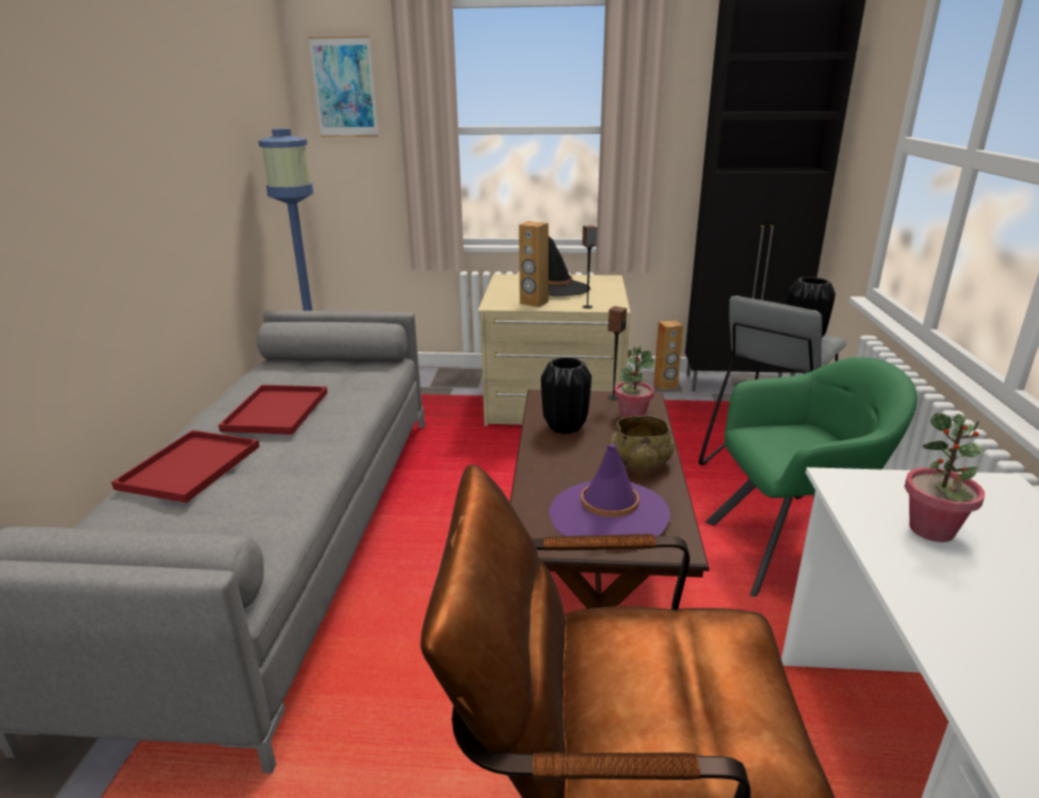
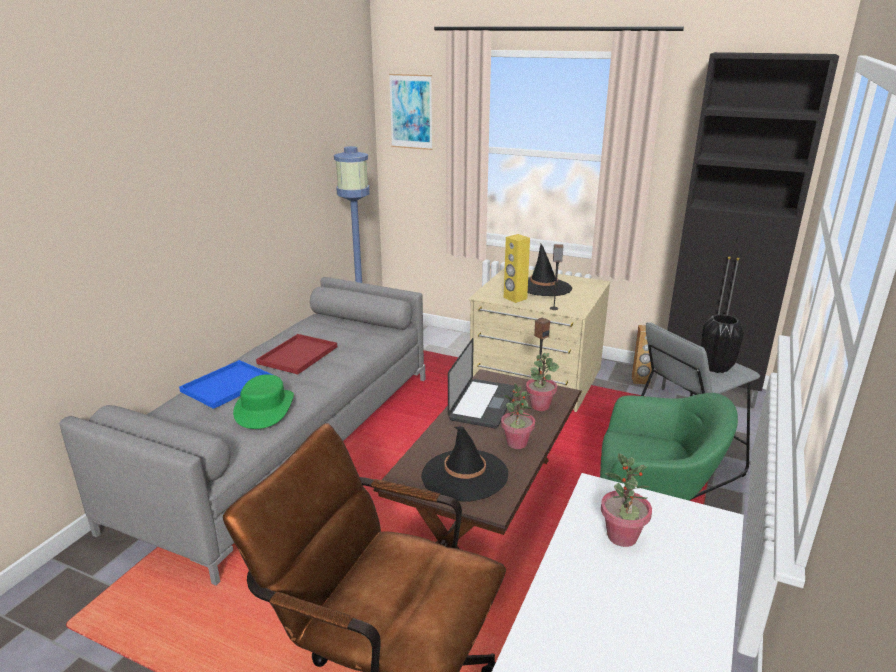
camera: 20 degrees right, 0 degrees up
(189, 468) = (226, 386): red tray -> blue tray
(271, 486) = (264, 408): none -> green hat
(533, 303) = (515, 298): brown speaker -> yellow speaker
(564, 427) = (483, 404): black vase -> laptop
(608, 514) = (464, 475): purple hat -> black hat
(640, 463) = (516, 443): beige bowl -> potted plant

